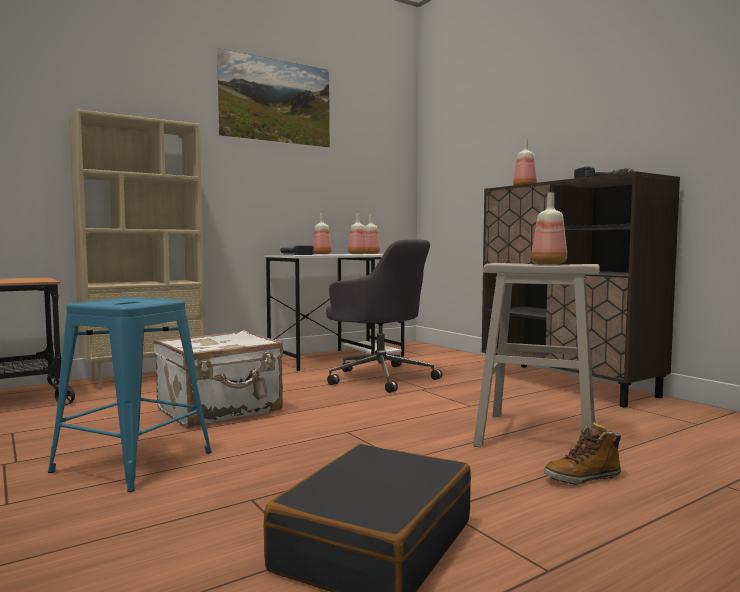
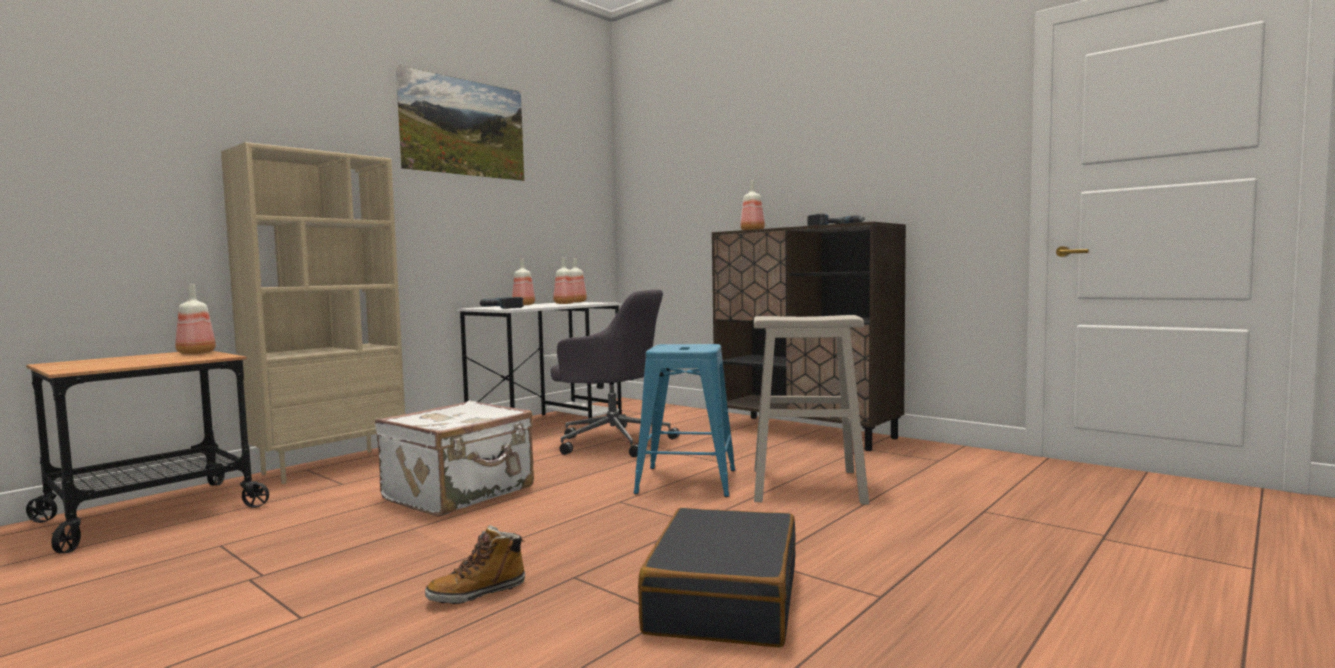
camera: 15 degrees left, 0 degrees up
(133, 462) = (409, 558): blue stool -> blue stool (686, 481)
(549, 264) = (812, 316): bottle -> bottle (196, 353)
(582, 478) = (867, 519): boot -> boot (478, 593)

